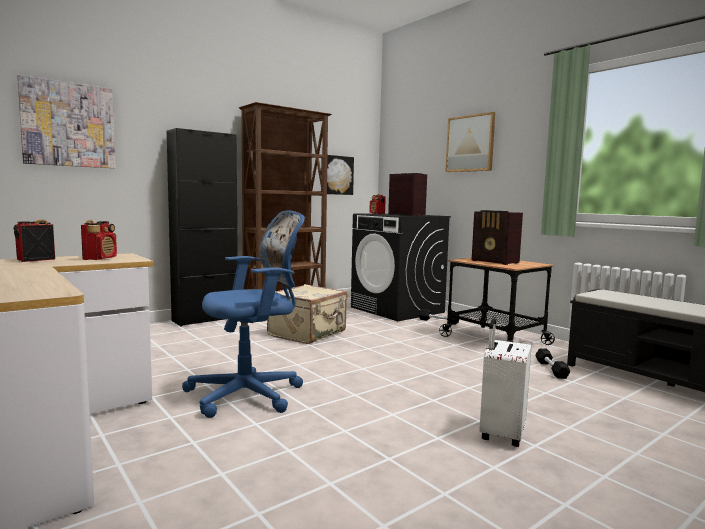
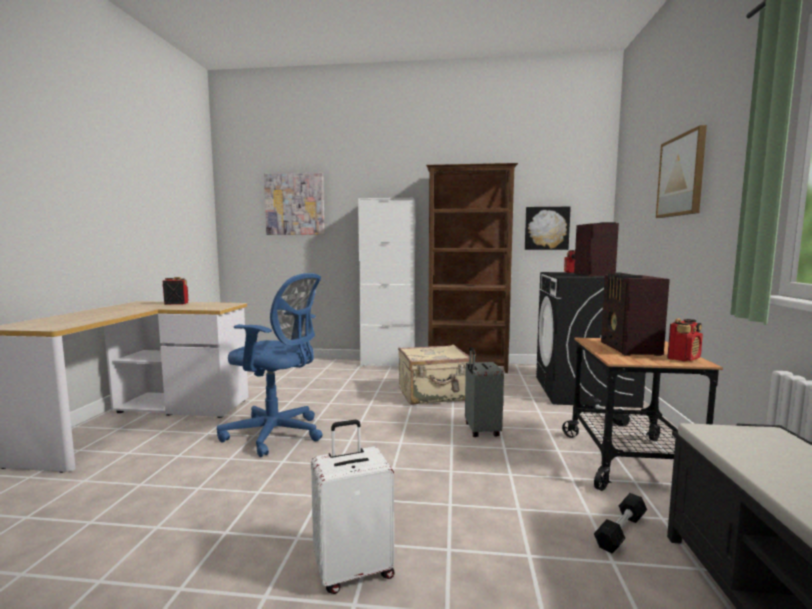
camera: 45 degrees right, 0 degrees up
(100, 258) = (205, 306): radio -> radio (684, 358)
(205, 319) = (388, 363): black cabinet -> white cabinet
(393, 346) = (481, 430): none -> grey suitcase

